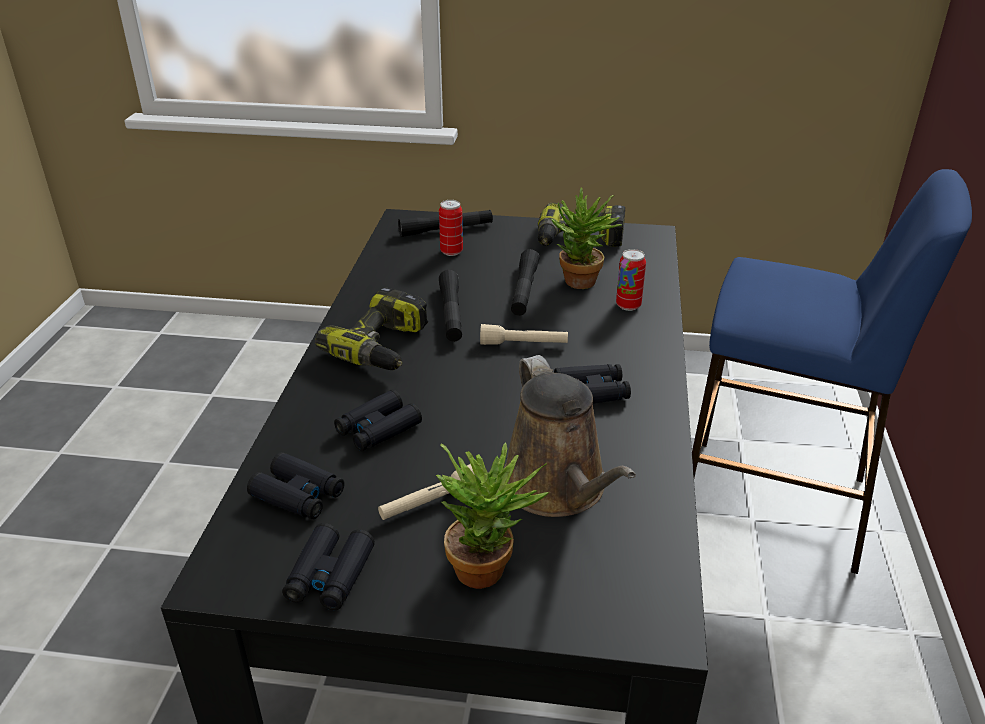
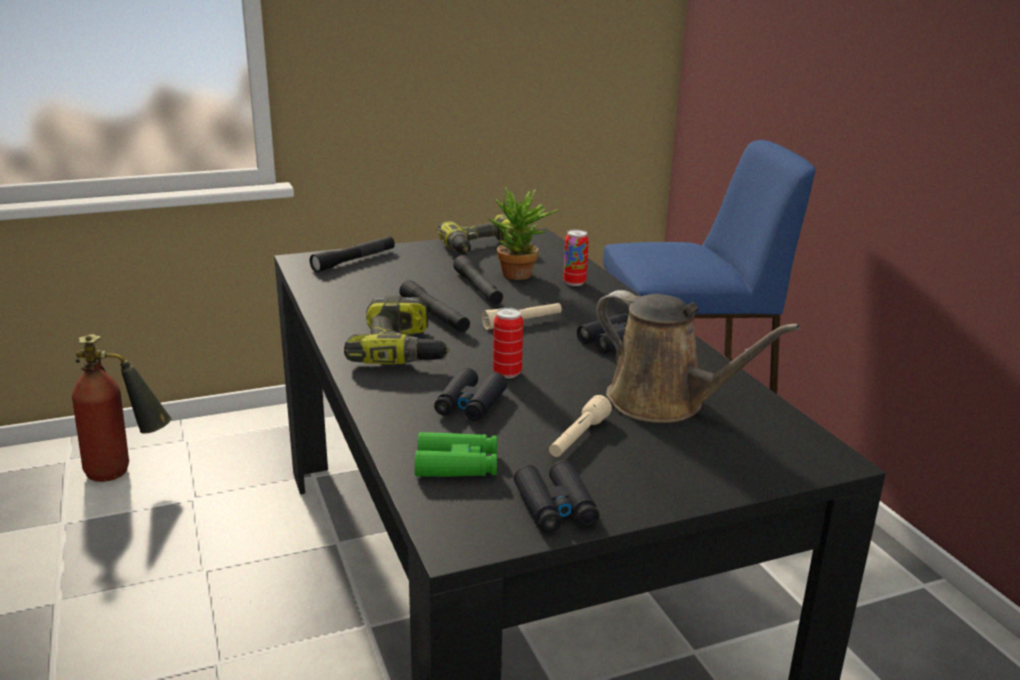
camera: 30 degrees left, 10 degrees down
(281, 363) = (126, 472): none -> fire extinguisher
(298, 495) = (457, 465): black binoculars -> green binoculars
(451, 252) = (379, 274): can -> can (507, 373)
(489, 568) = (674, 463): potted plant -> none

